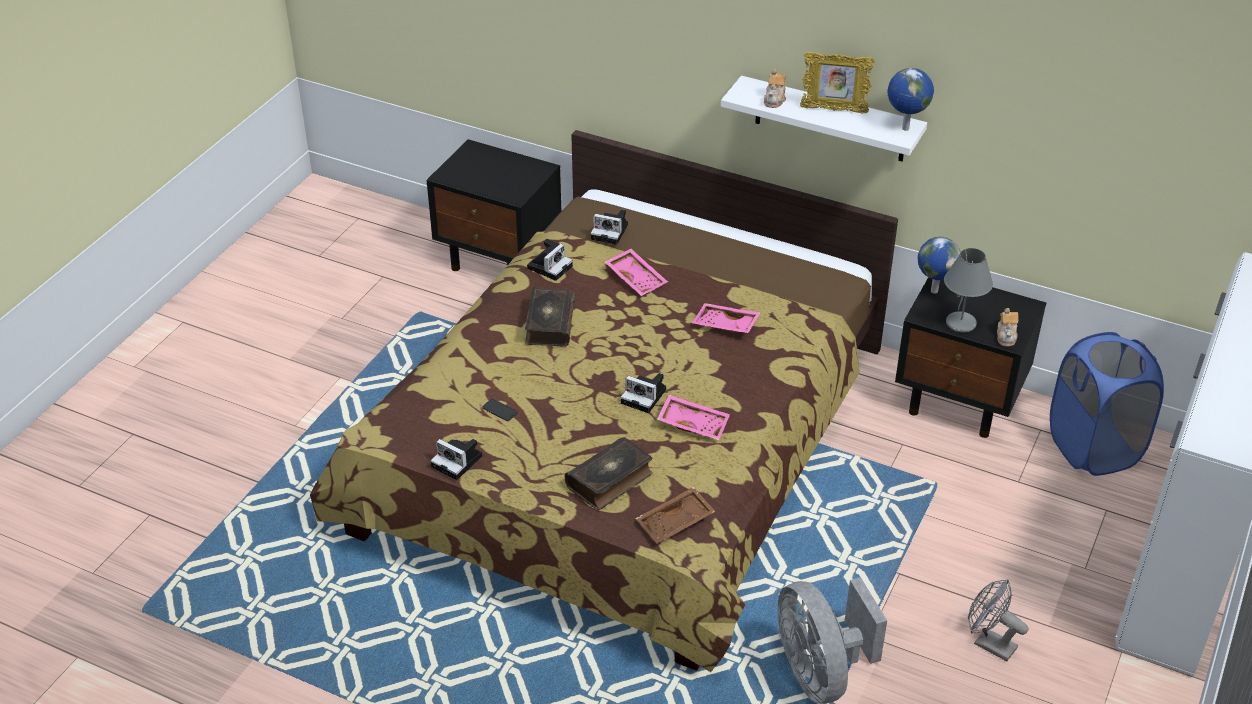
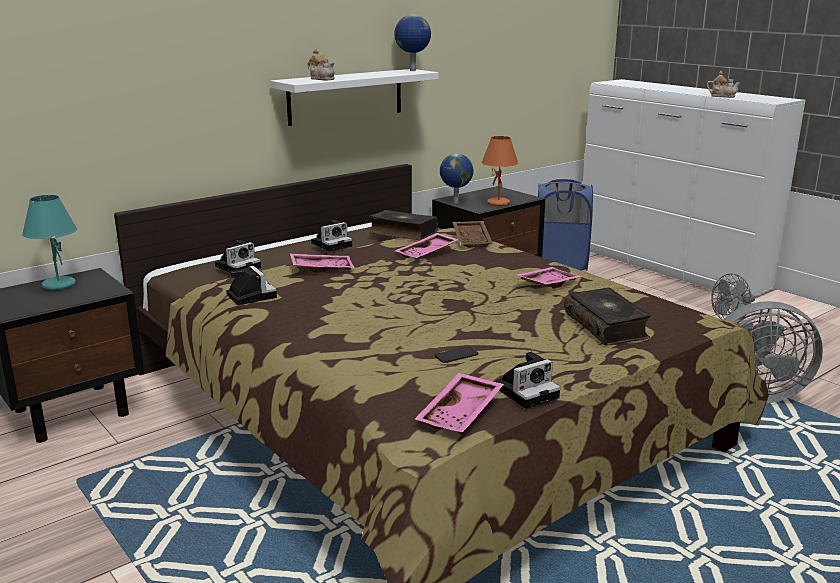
camera: 65 degrees left, 20 degrees down
(409, 439) = (461, 414): none -> pink tray
(510, 166) = (58, 285): none -> turquoise table lamp
(549, 324) = (342, 310): book -> book (402, 233)
(645, 396) = (494, 293): camera -> camera (332, 244)
(676, 523) = (680, 313): brown tray -> brown tray (473, 240)
(834, 110) = (362, 74): picture frame -> none
(961, 324) = (499, 203): grey table lamp -> orange table lamp
(1006, 336) = (523, 197): teapot -> teapot (722, 96)

